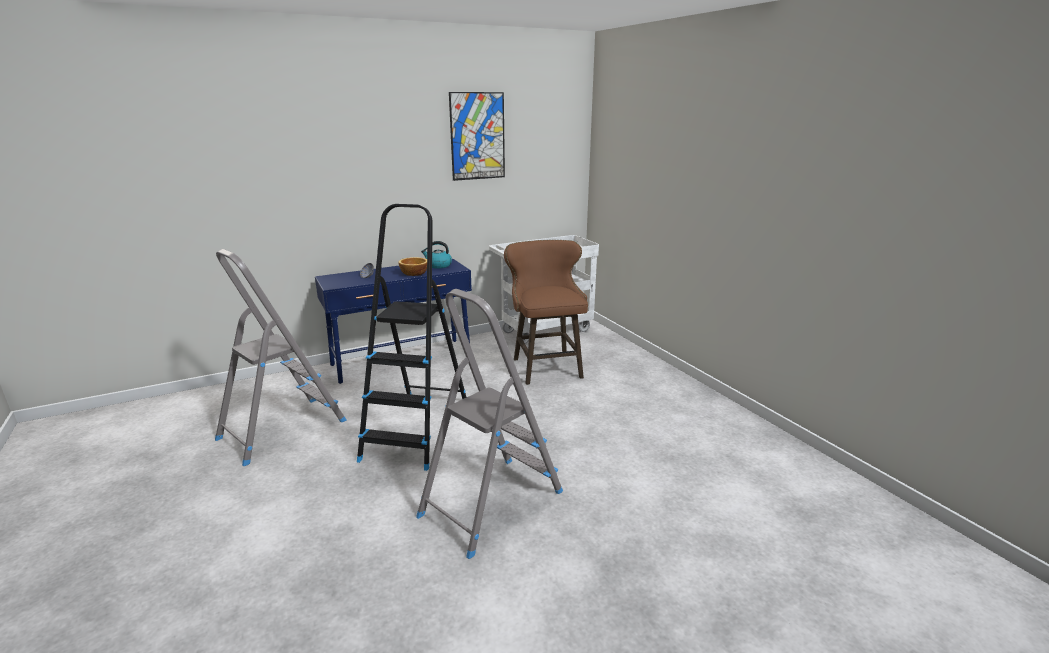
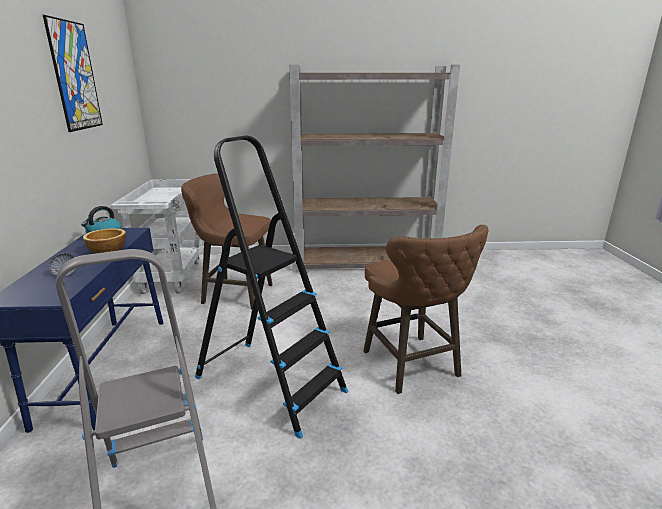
camera: 65 degrees left, 0 degrees up
(493, 502) = (412, 366): grey step ladder -> brown stool
(715, 416) = (365, 261): none -> brown bookcase

